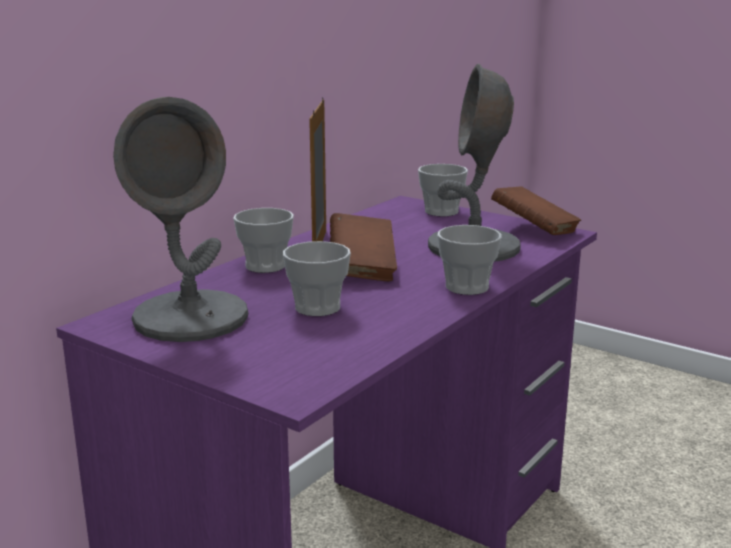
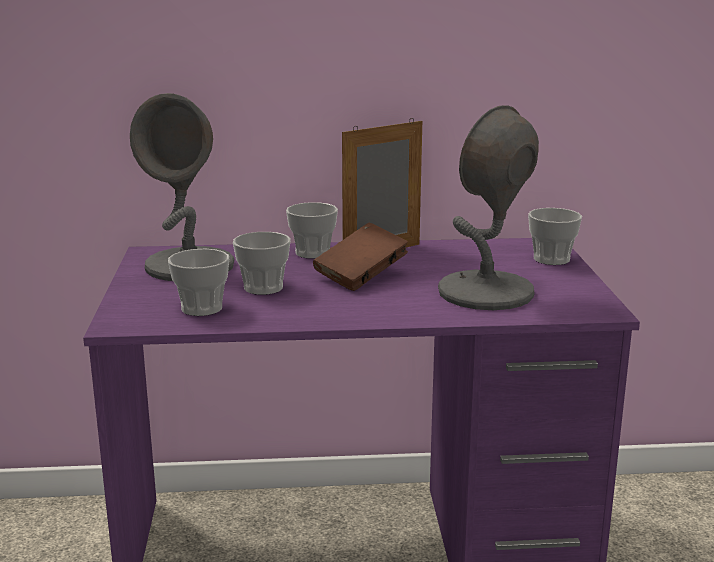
camera: 50 degrees right, 0 degrees up
(467, 287) = (387, 314): cup -> cup (201, 308)
(534, 230) = (580, 299): brown book -> none

